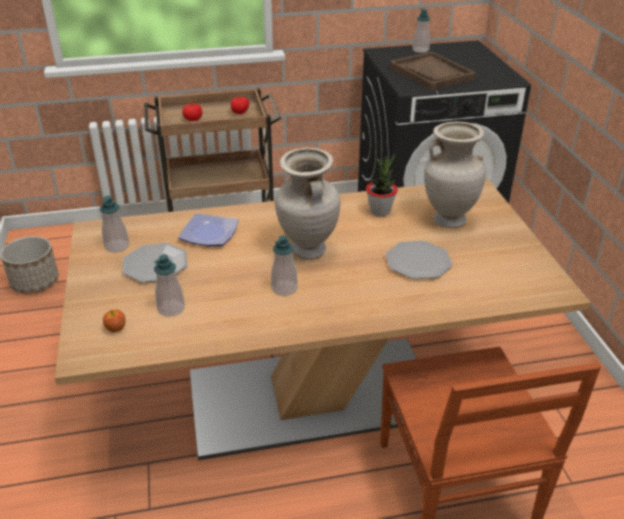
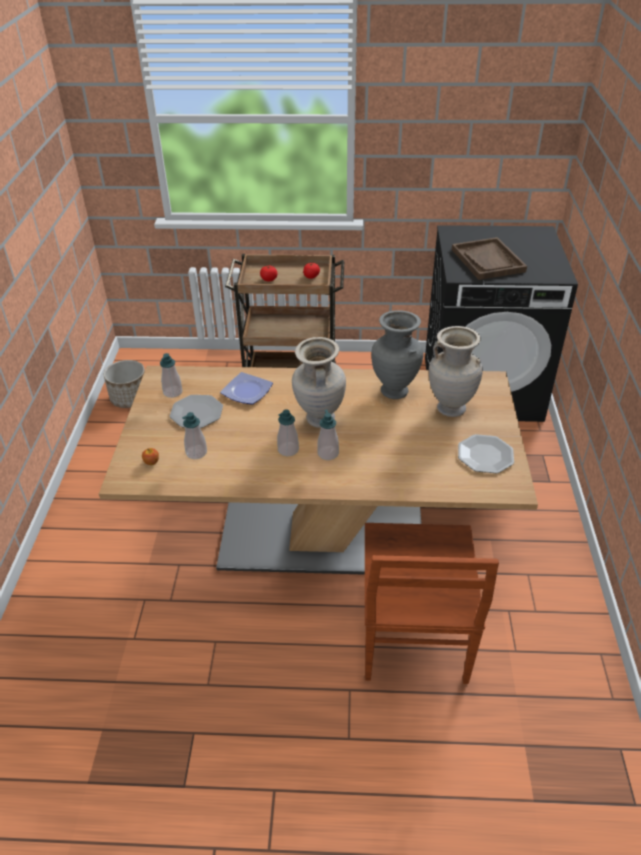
camera: 15 degrees right, 5 degrees up
(380, 211) = (395, 391): potted plant -> grey vase
(418, 261) = (407, 443): plate -> plate (485, 455)
(420, 50) = (490, 232): soap dispenser -> soap dispenser (328, 453)

